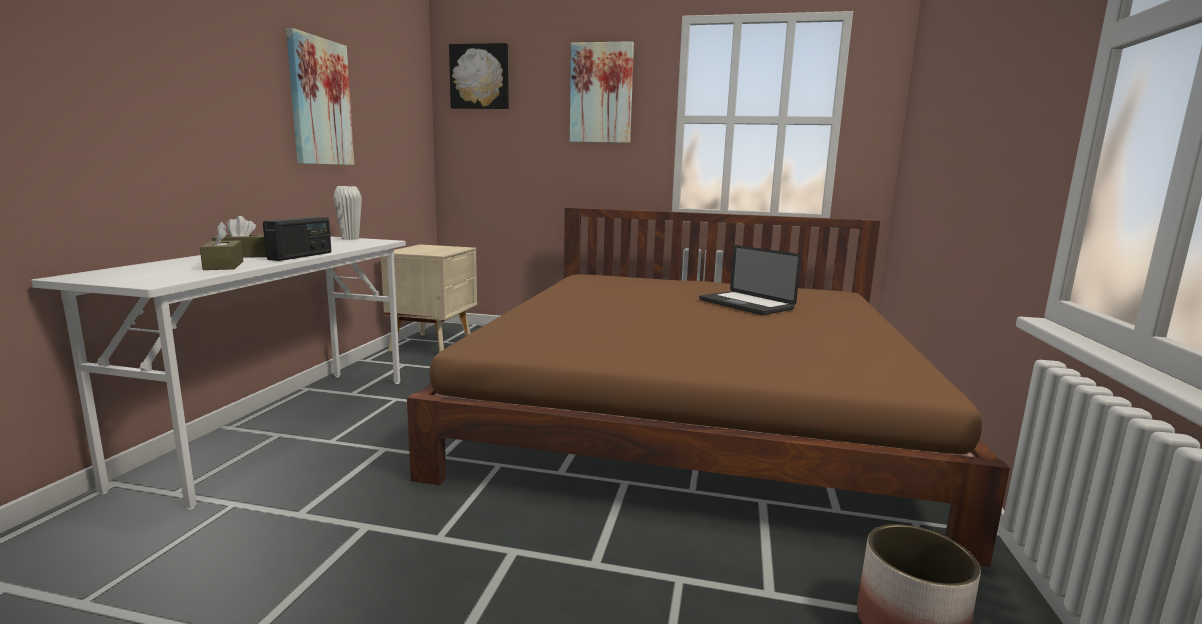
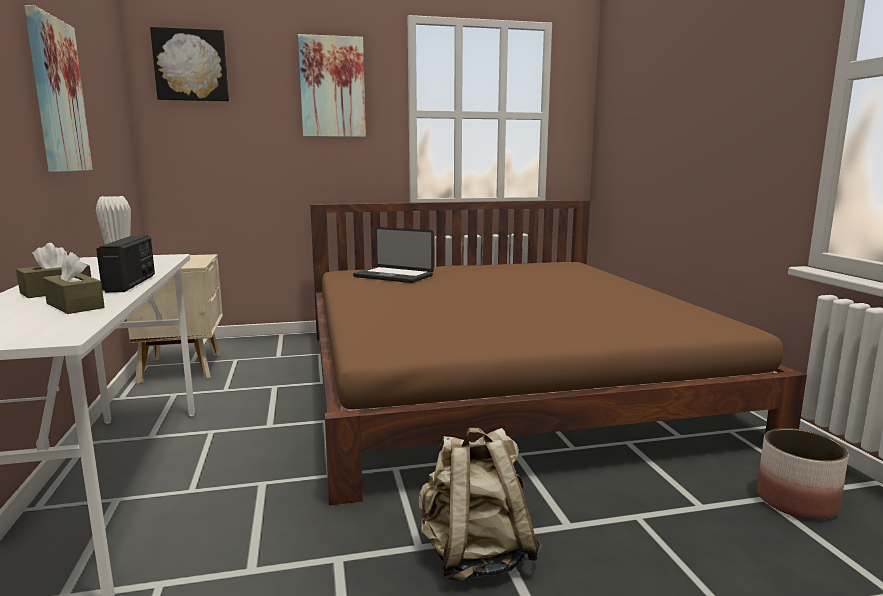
camera: 25 degrees left, 0 degrees up
(474, 562) = (475, 556): none -> beige backpack
(745, 304) = (524, 282): laptop -> laptop (393, 276)

